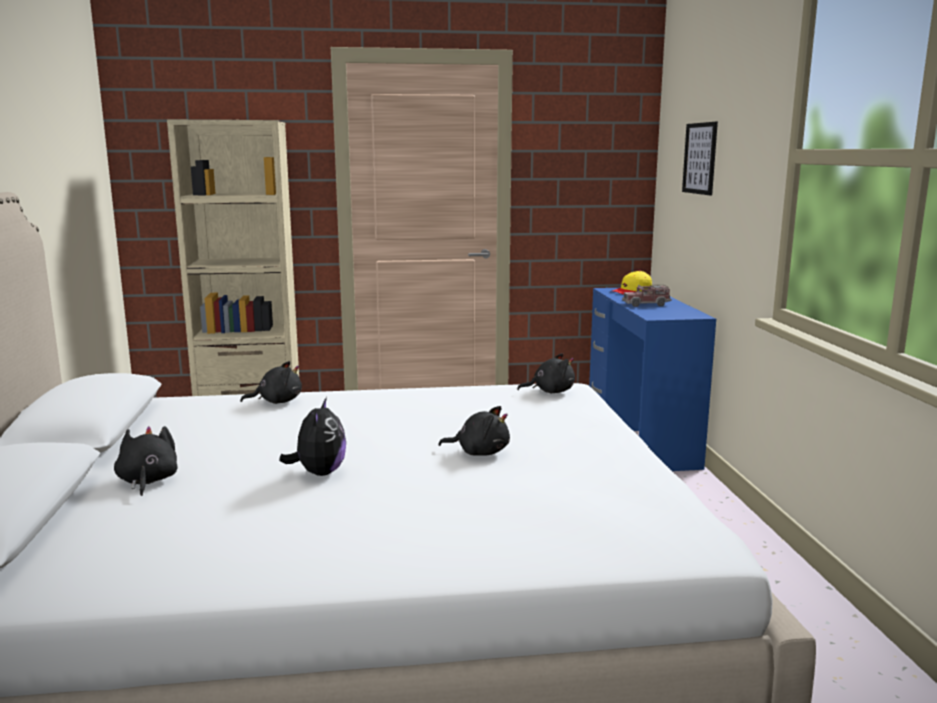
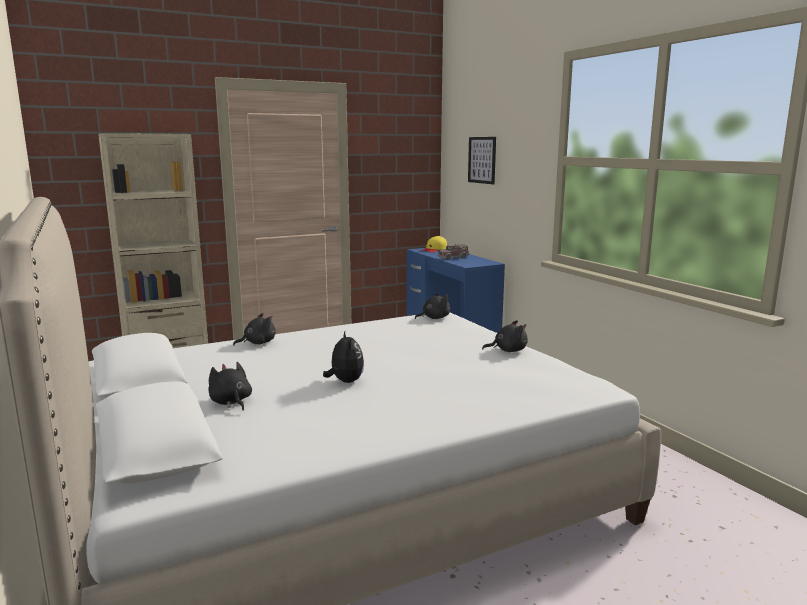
camera: 20 degrees left, 0 degrees up
(479, 452) = (430, 357): black plush toy -> black plush toy (507, 350)

